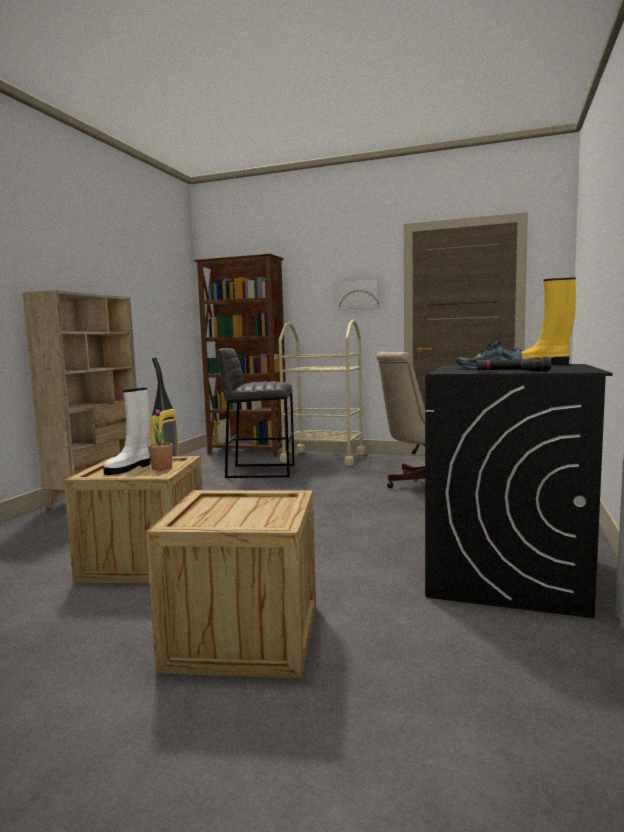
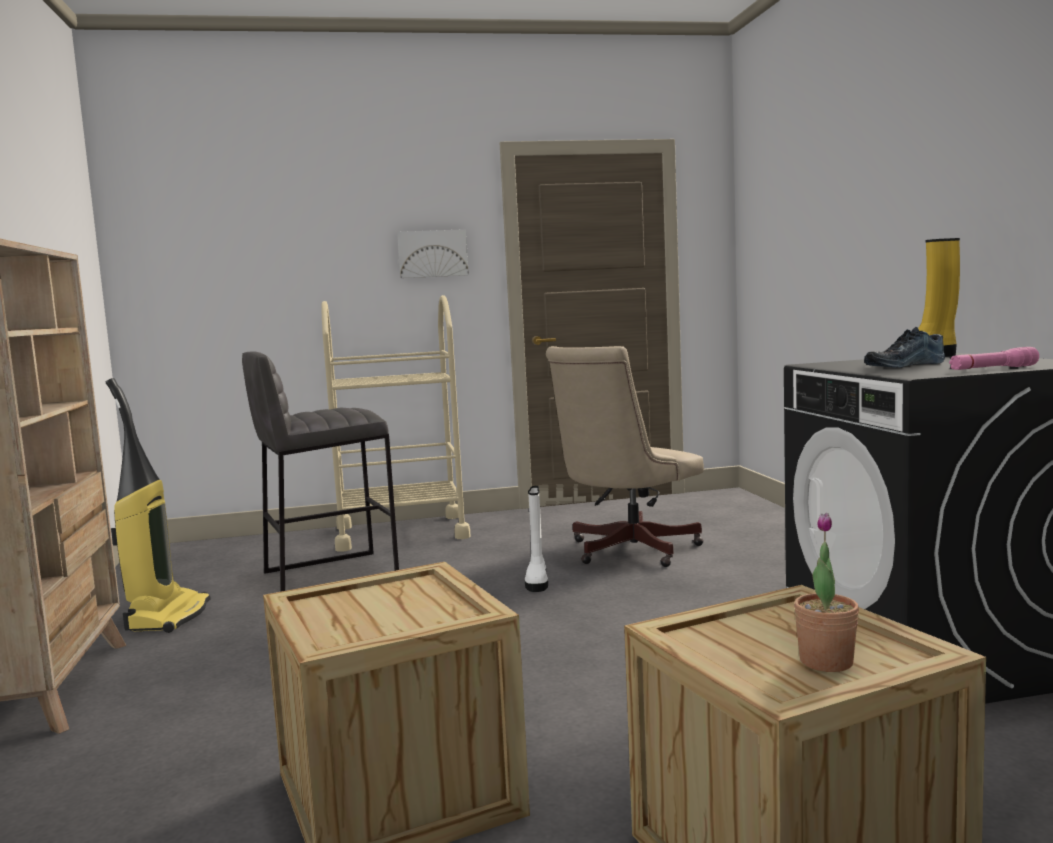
camera: 30 degrees left, 0 degrees up
(129, 468) = (363, 611): white boot -> white boot (537, 581)
(162, 468) = (427, 597): potted plant -> potted plant (826, 662)
(248, 452) = (246, 544): brown bookcase -> none
(512, 371) = (993, 369): black flashlight -> pink flashlight

